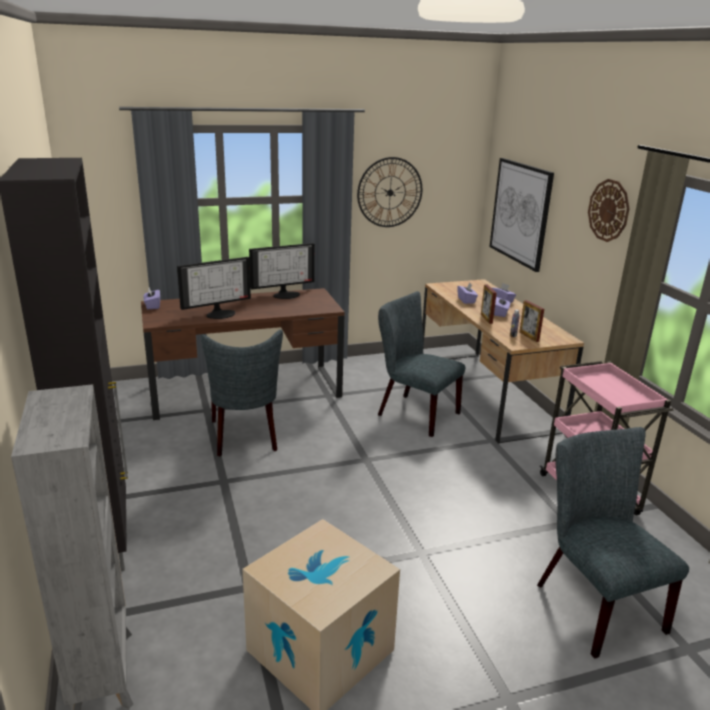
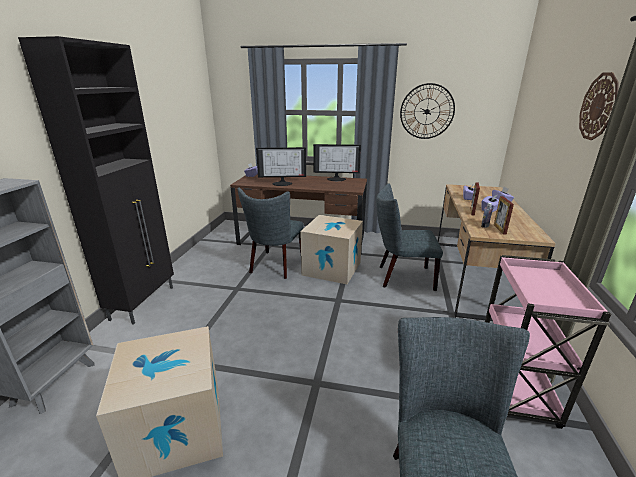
camera: 30 degrees right, 0 degrees up
(323, 422) = (331, 268): none -> cardboard box
(413, 413) = (402, 277): grey chair -> grey chair turned 60 degrees counterclockwise
(520, 213) = (531, 127): picture -> none

